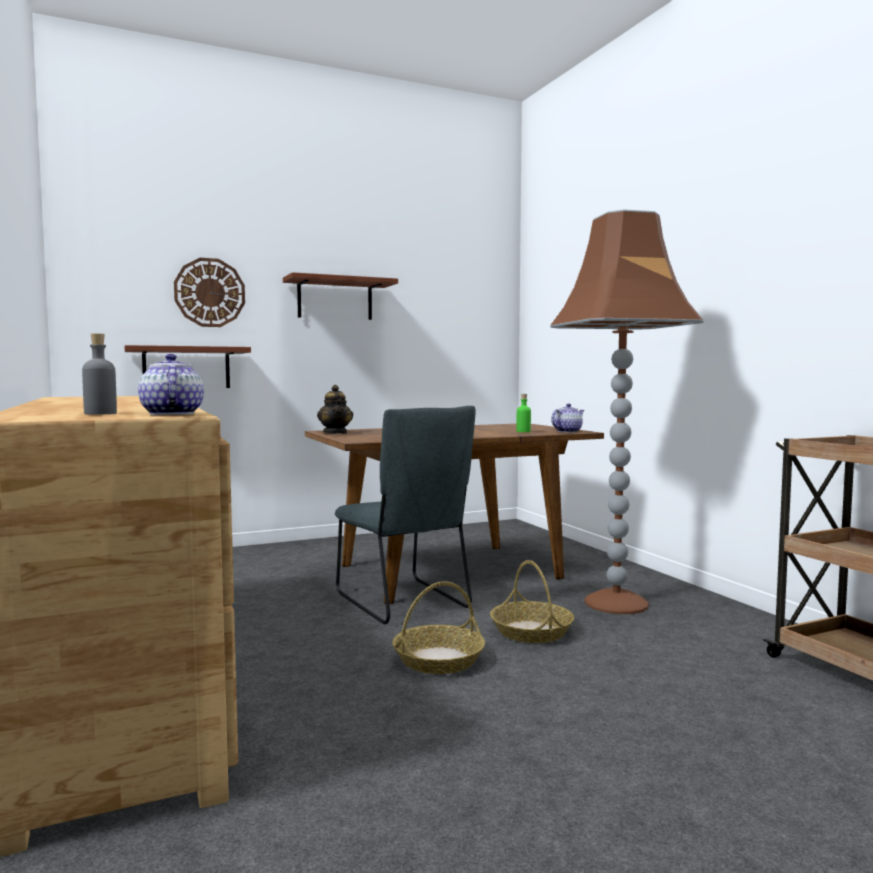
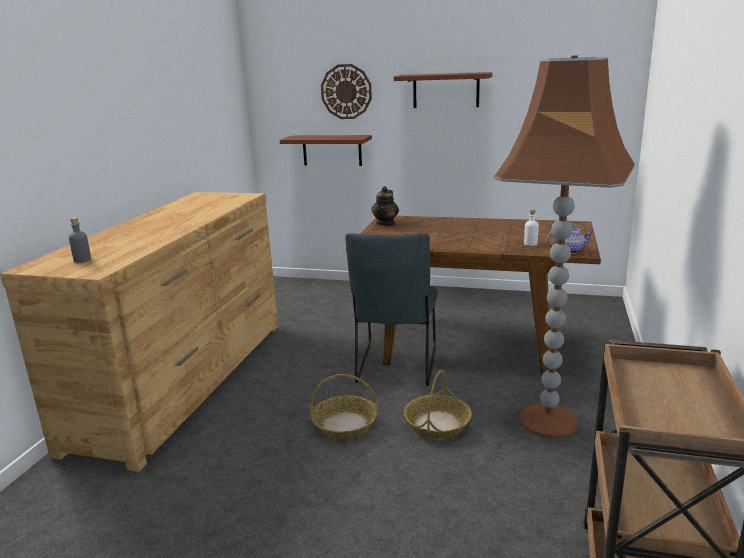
camera: 40 degrees right, 15 degrees up
(171, 414) = (99, 268): teapot -> none
(523, 431) = (530, 243): green bottle -> white bottle

